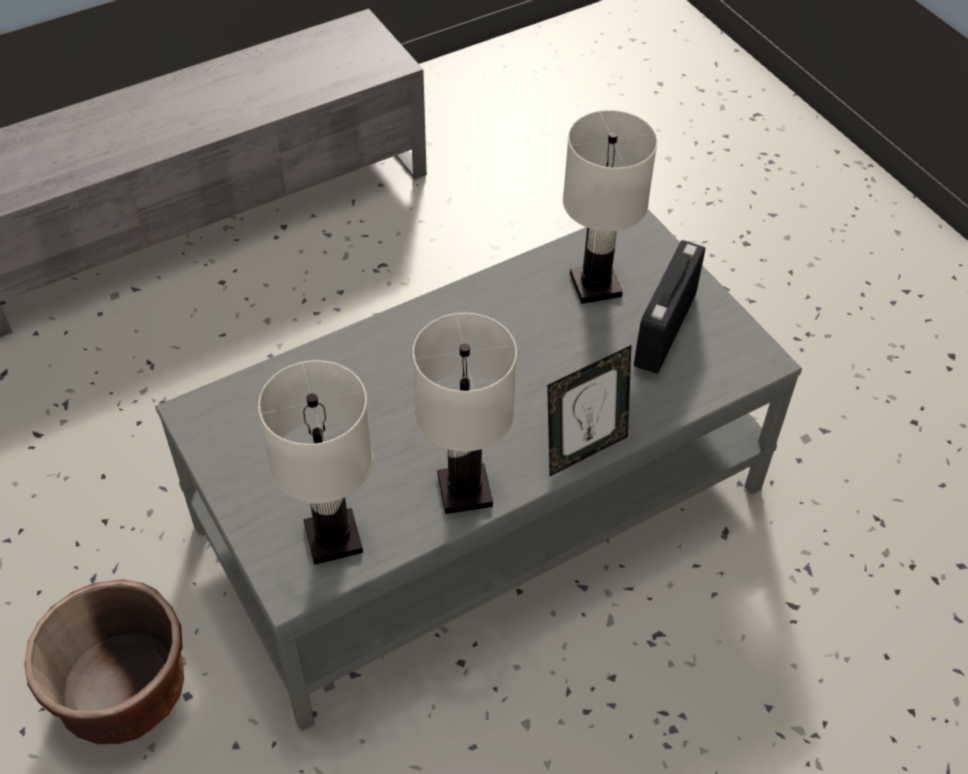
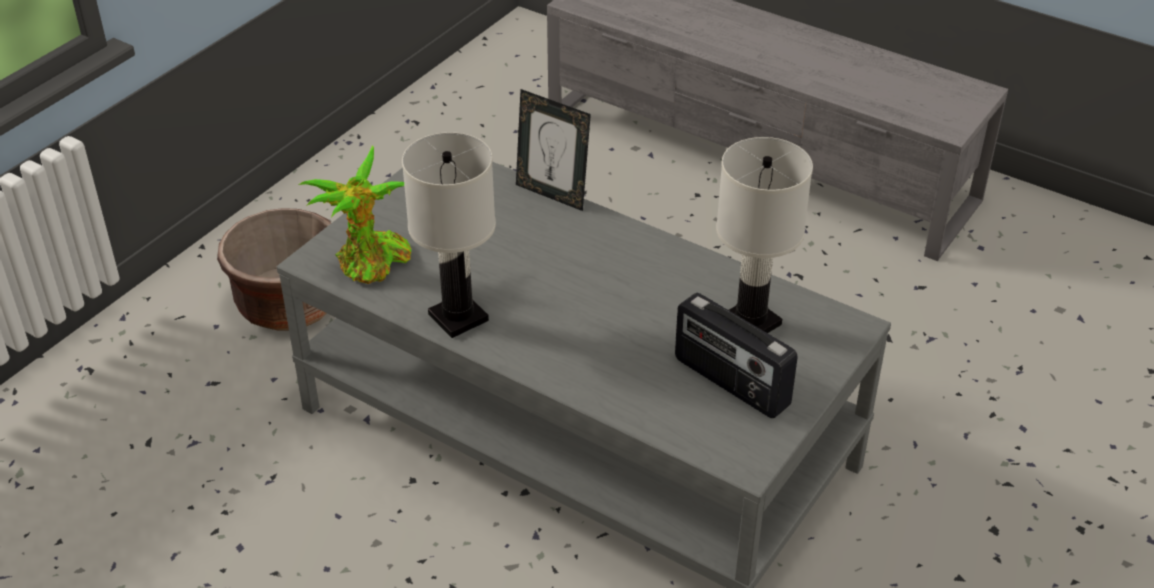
camera: 65 degrees right, 10 degrees down
(334, 537) = (371, 265): white table lamp -> potted plant
(584, 450) = (547, 373): picture frame -> picture frame (552, 194)
(663, 330) = (730, 383): radio -> radio turned 135 degrees counterclockwise

